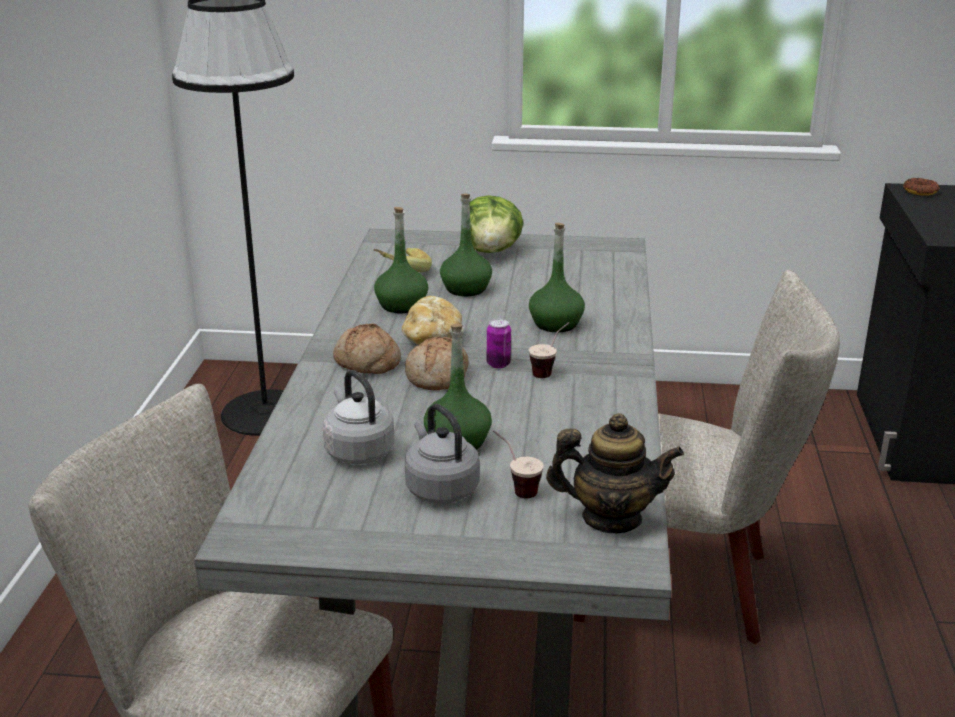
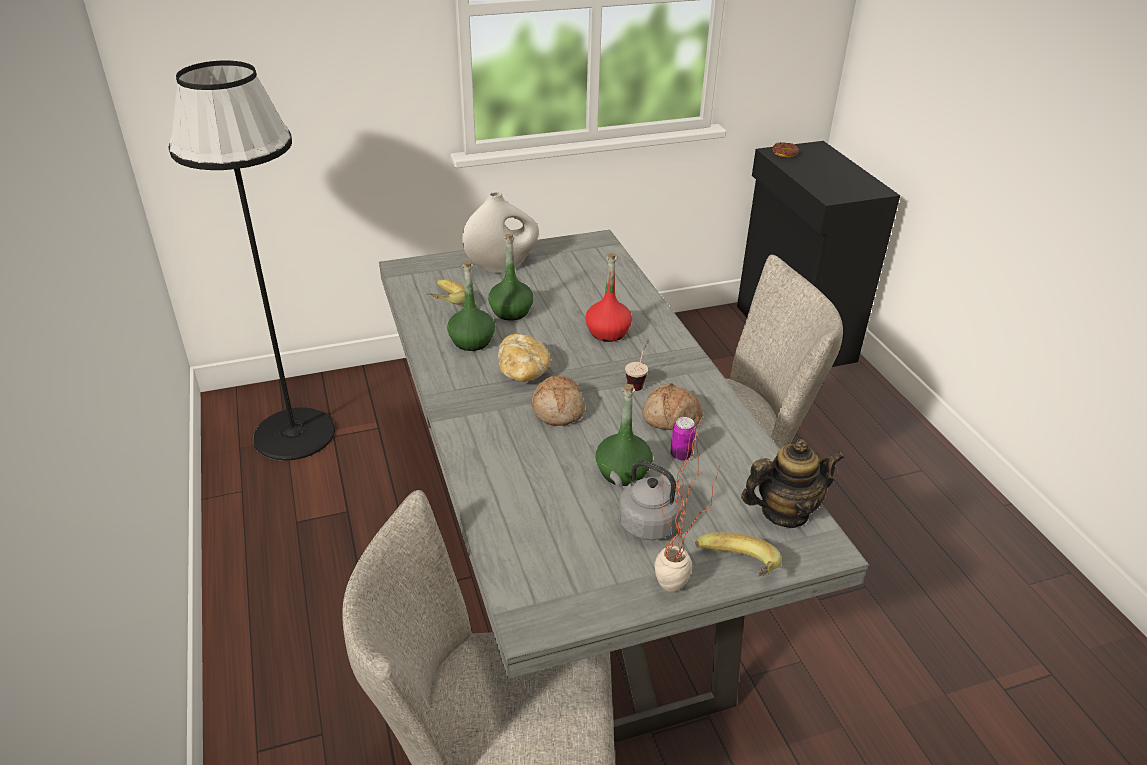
camera: 25 degrees left, 10 degrees up
(357, 450) = (552, 504): grey kettle -> none
(366, 363) = (490, 410): bread -> bread (670, 418)
(412, 555) = (673, 595): none -> potted plant
(492, 251) = (502, 266): lettuce -> white vase
(498, 364) = (595, 384): can -> can (681, 455)
(501, 554) = (735, 572): none -> banana
(515, 488) = (698, 504): cup -> none
(556, 323) = (608, 332): green bottle -> red bottle

